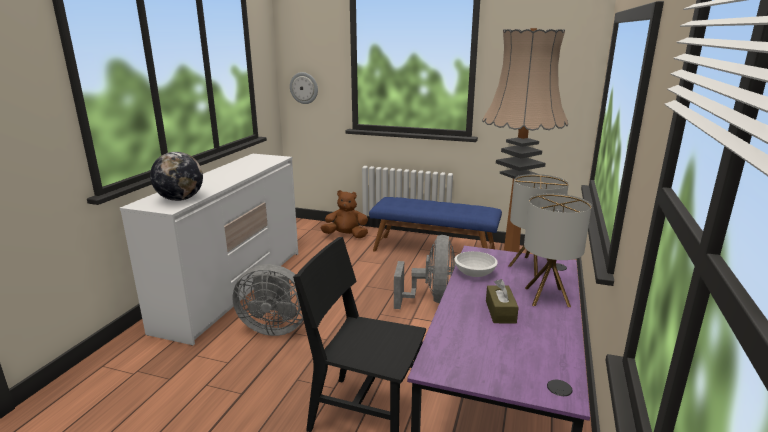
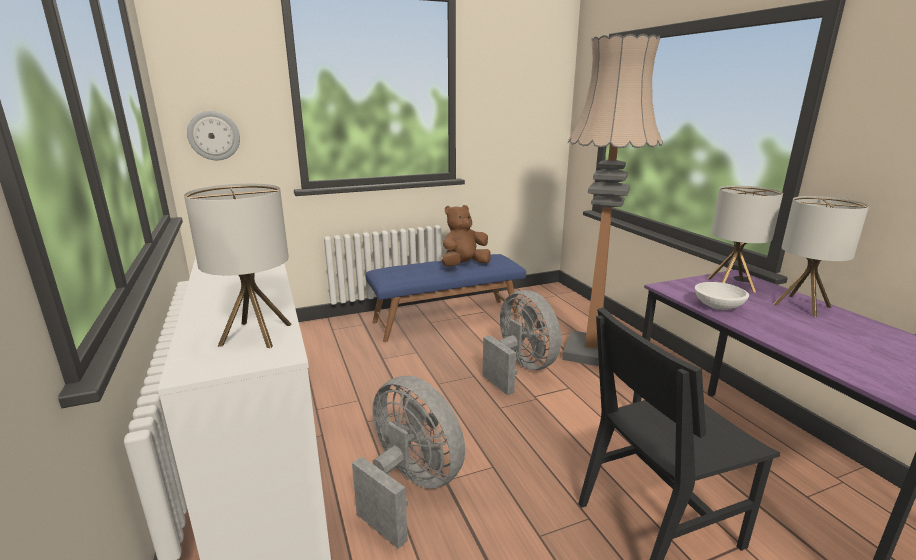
camera: 40 degrees left, 0 degrees up
(180, 199) = (256, 334): globe -> table lamp
(274, 327) = (410, 487): grey fan -> grey fan turned 105 degrees counterclockwise
(346, 236) = (325, 335): brown plush toy -> brown plush toy (464, 265)
(500, 311) = (817, 331): brown tissue box -> none

